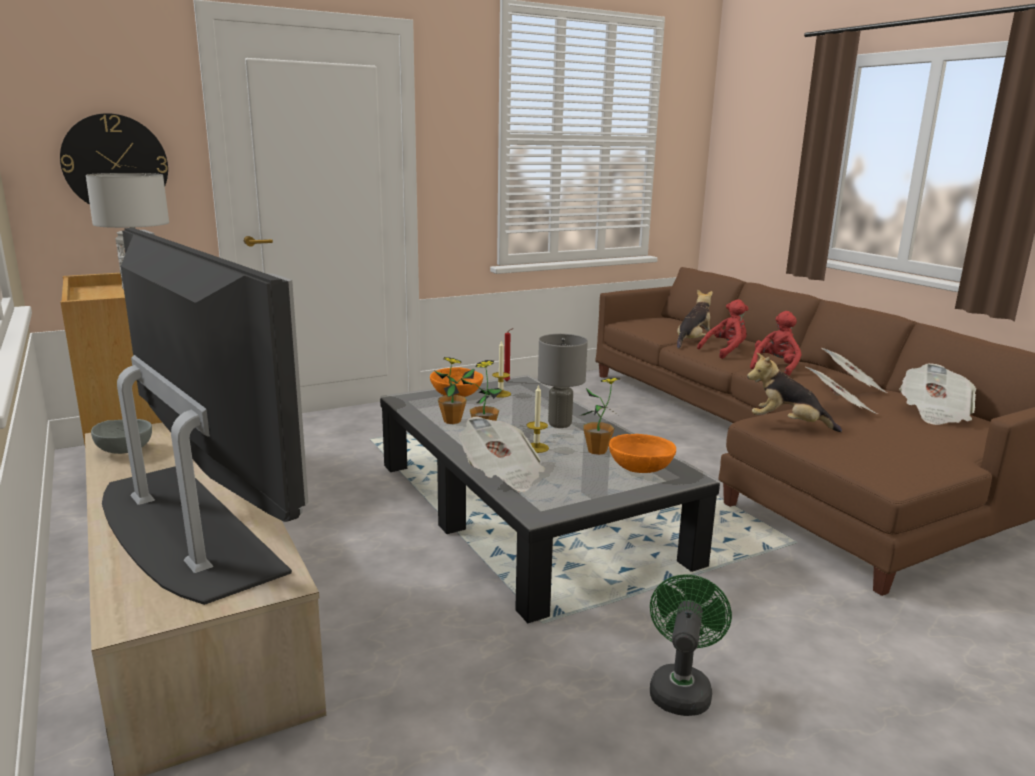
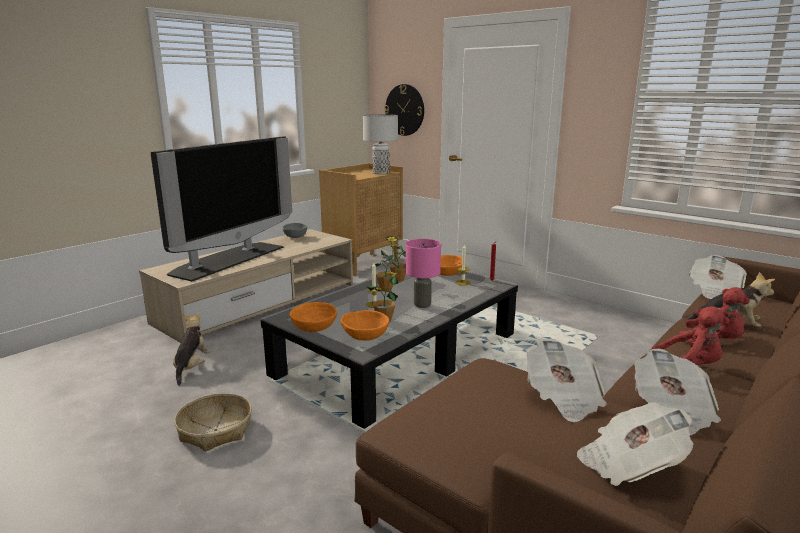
camera: 70 degrees right, 0 degrees up
(502, 475) = (325, 302): newspaper -> newspaper (714, 291)
(558, 424) = (422, 305): grey table lamp -> pink table lamp
(594, 493) = (314, 327): none -> orange bowl
(680, 688) = (215, 430): green fan -> basket
(788, 425) = (483, 374): plush toy -> plush toy (192, 367)

